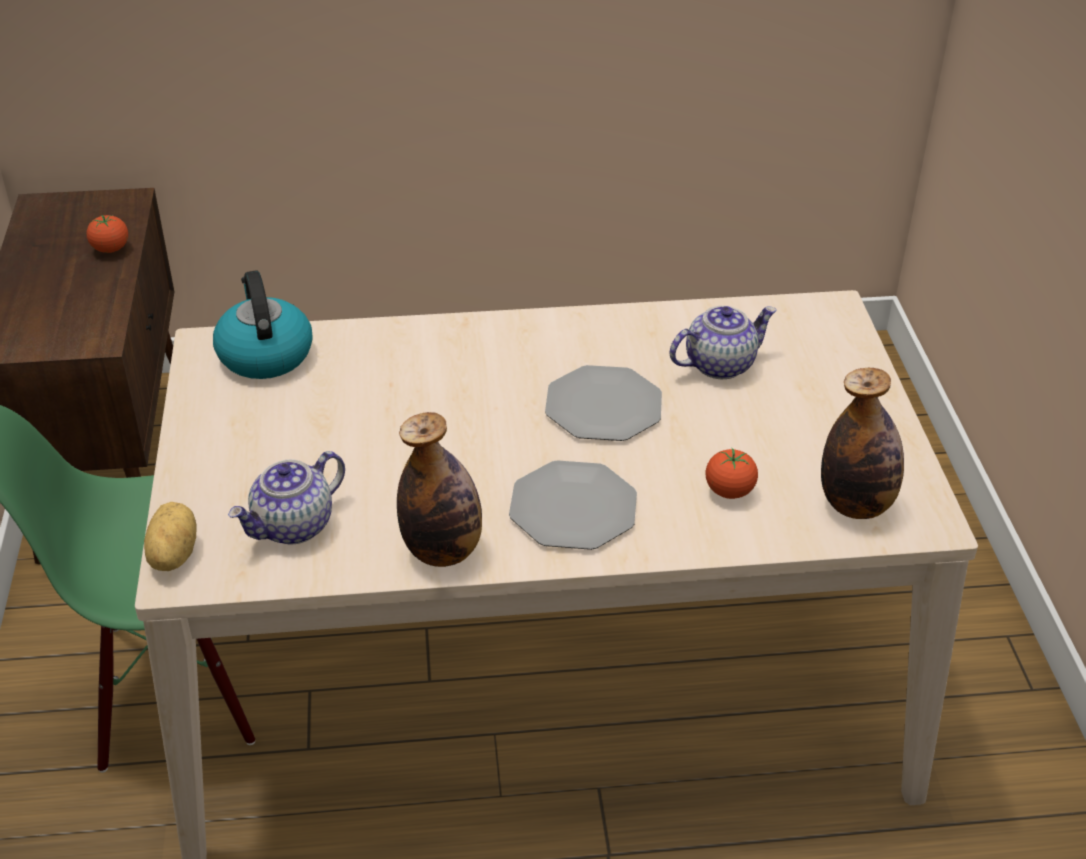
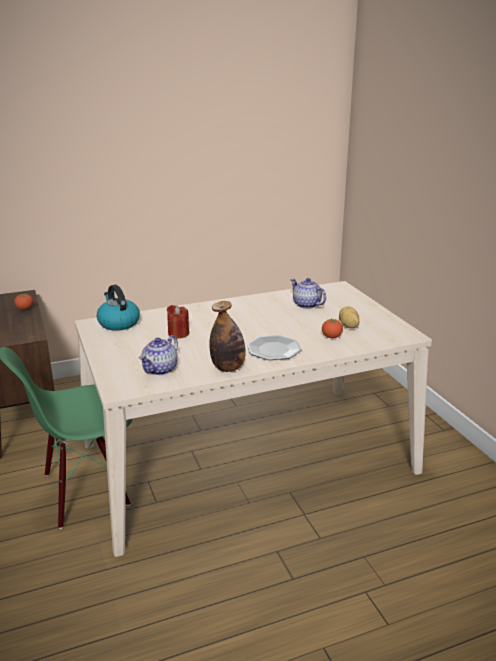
camera: 15 degrees left, 15 degrees down
(171, 555) = (111, 385): potato -> potato (348, 326)
(380, 414) = (178, 334): none -> red candle
(603, 406) = (268, 321): plate -> none
(720, 364) = (306, 305): teapot -> teapot turned 90 degrees counterclockwise
(856, 505) = (381, 334): bottle -> none

